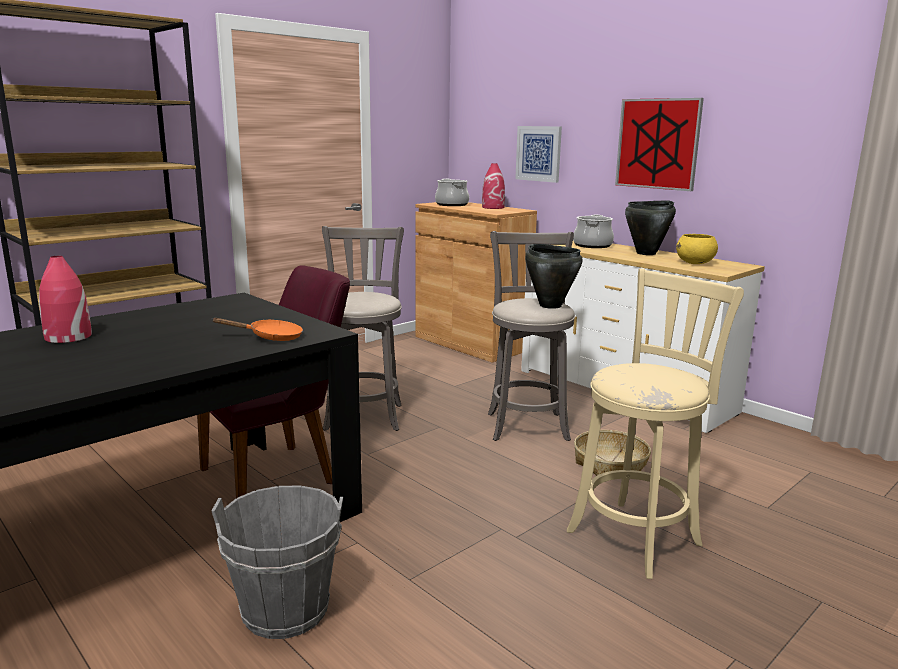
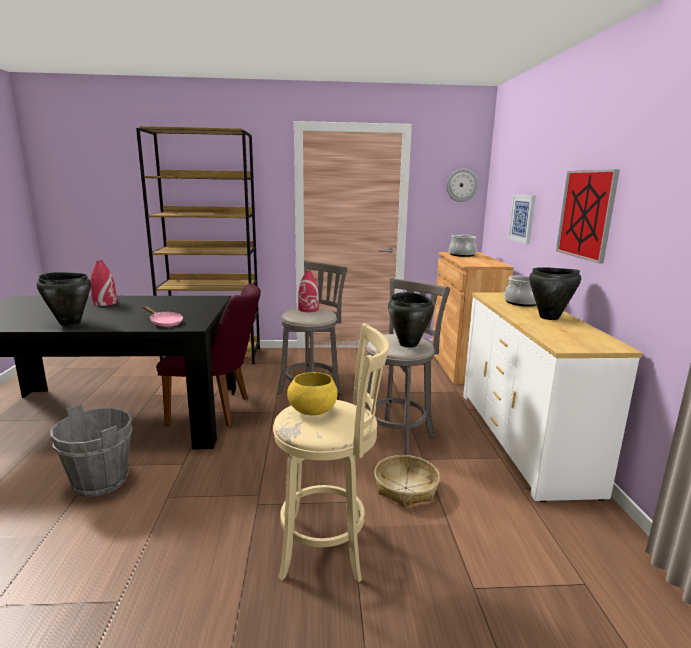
camera: 40 degrees right, 0 degrees up
(114, 370) = (70, 323): none -> black cooking pot
(270, 337) = (164, 323): orange frying pan -> pink frying pan
(425, 116) = (461, 185): none -> wall clock
(493, 207) = (485, 260): red vase -> red vase (308, 309)
(695, 263) = (567, 334): yellow bowl -> yellow bowl (312, 411)

